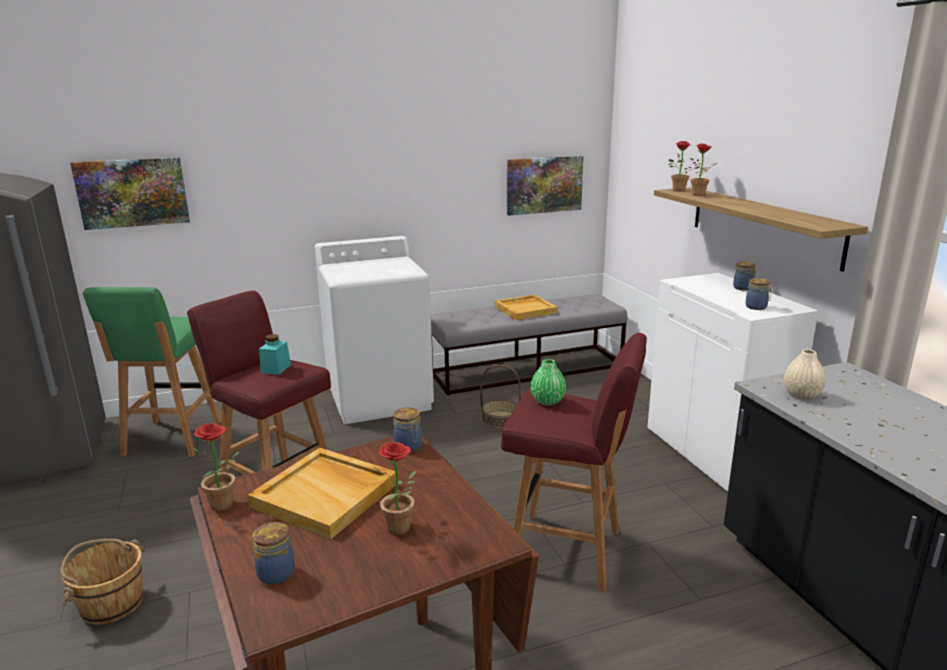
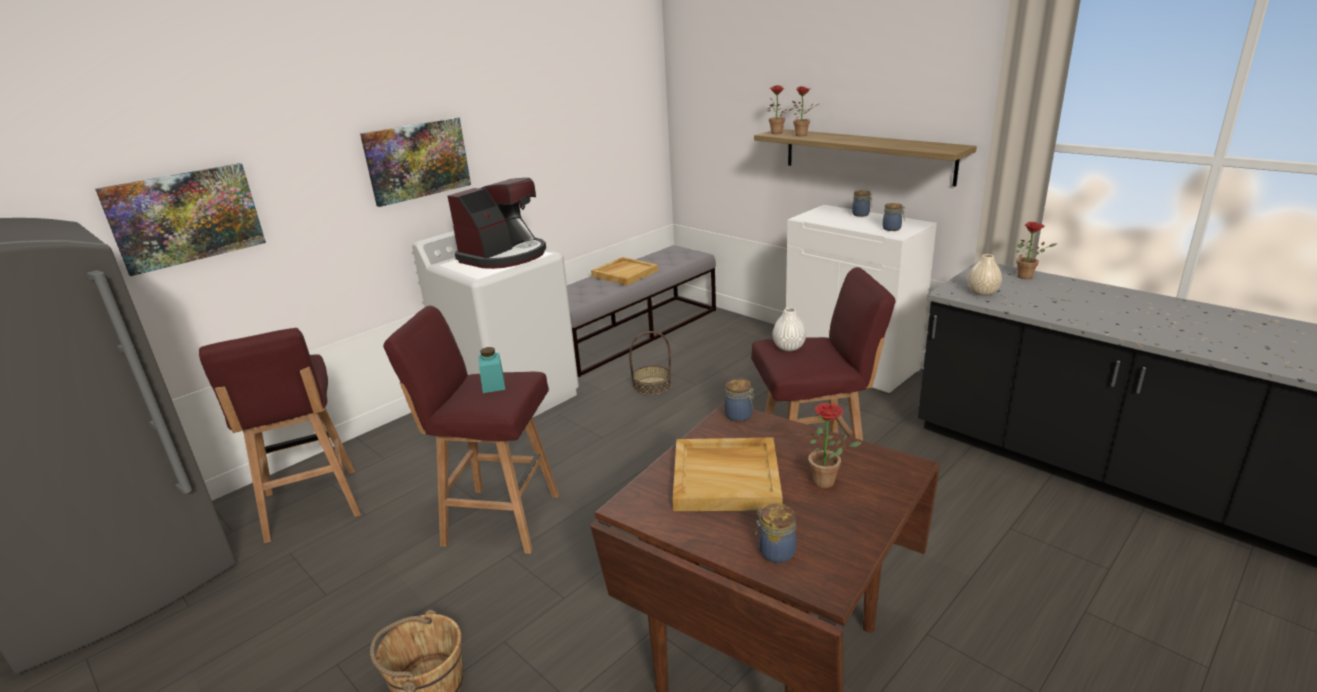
camera: 25 degrees left, 5 degrees up
(171, 439) = (312, 506): green stool -> red stool
(224, 507) = (649, 519): potted plant -> potted plant (1028, 277)
(381, 268) = (504, 256): none -> coffee machine
(544, 185) = (617, 143): picture -> picture (417, 160)
(547, 401) = (789, 347): green vase -> white vase

